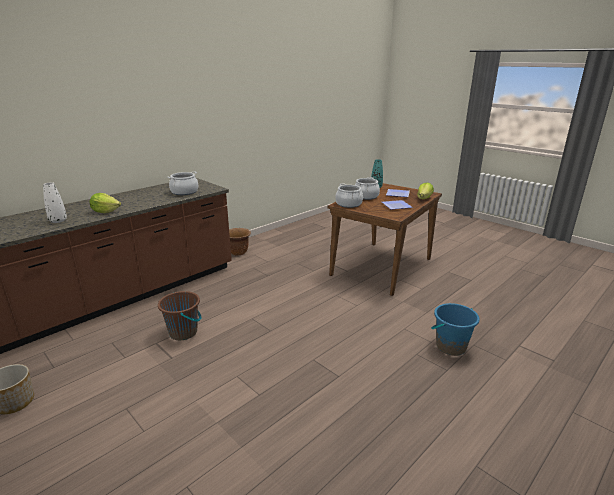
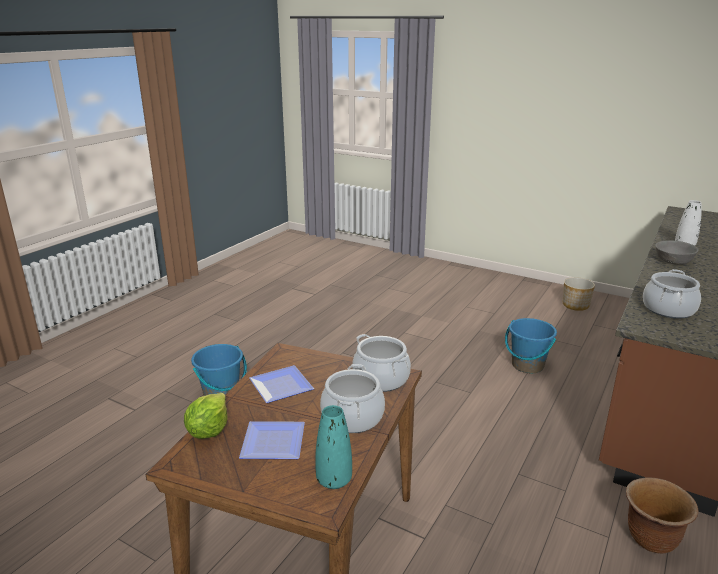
camera: 165 degrees right, 0 degrees up
(105, 211) = (673, 261): lettuce -> grey bowl
(183, 332) = (527, 365): brown bucket -> blue bucket

